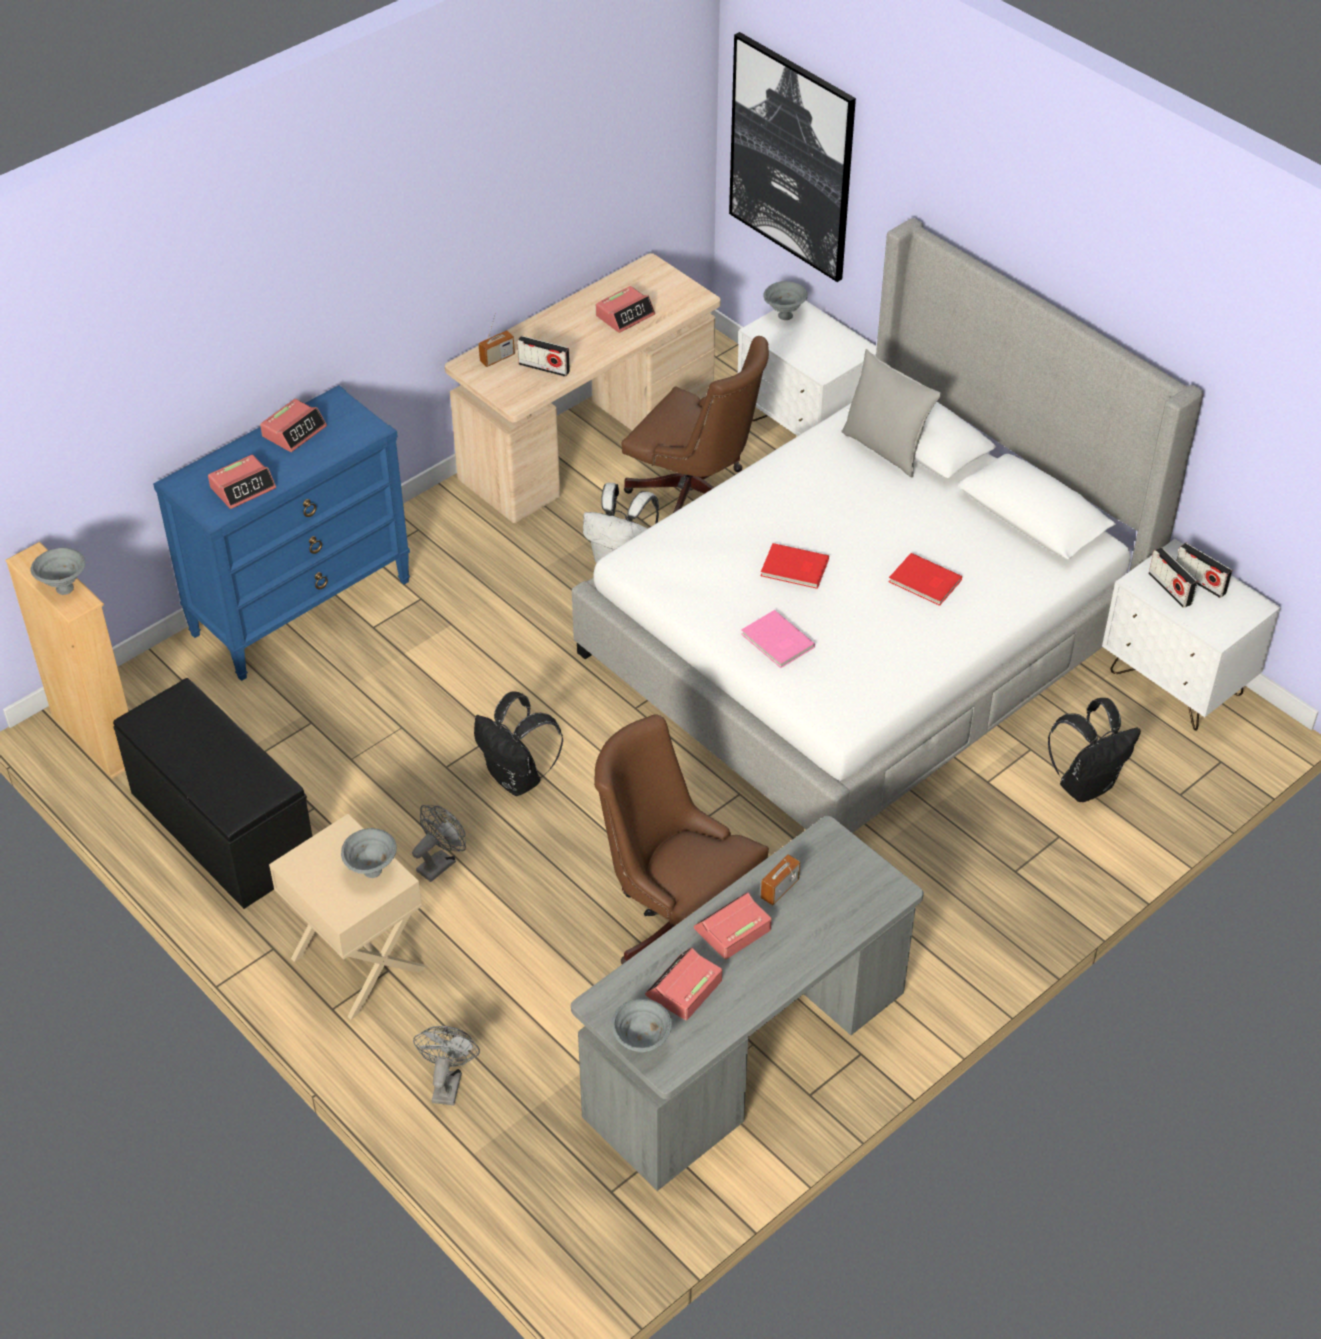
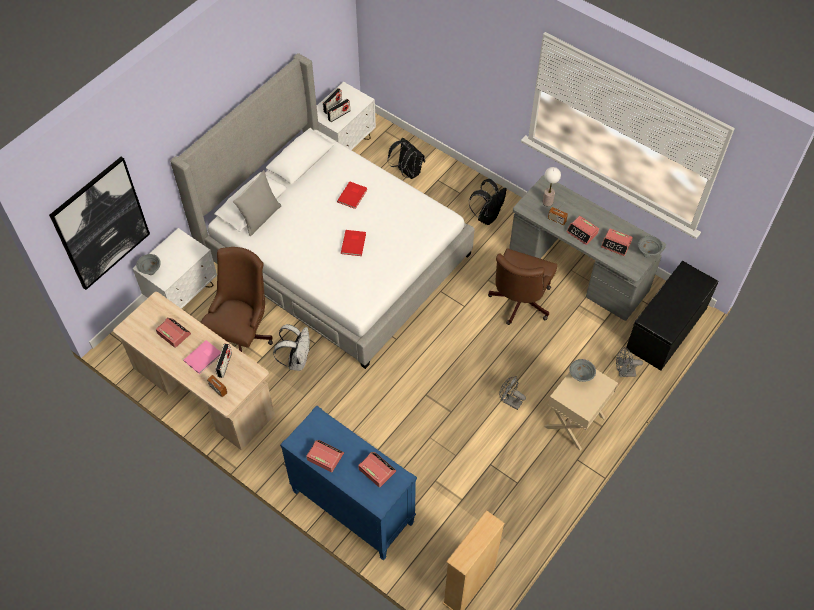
camera: 100 degrees left, 10 degrees up
(63, 589) = (481, 534): grey bowl -> none
(221, 827) = (513, 503): black bench -> black bench (667, 329)
(518, 779) = (451, 379): black backpack -> black backpack (487, 216)
(777, 642) = (403, 245): pink book -> pink book (204, 357)
(836, 883) = (547, 202): none -> table lamp

